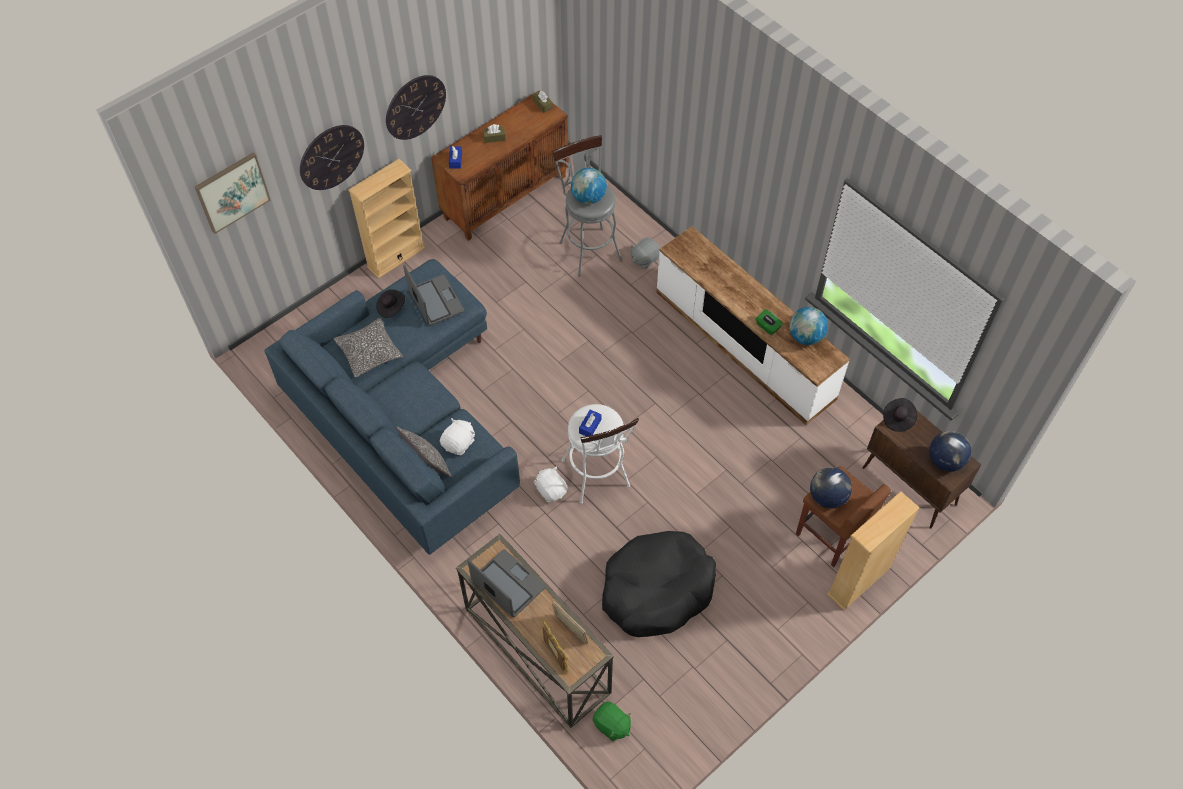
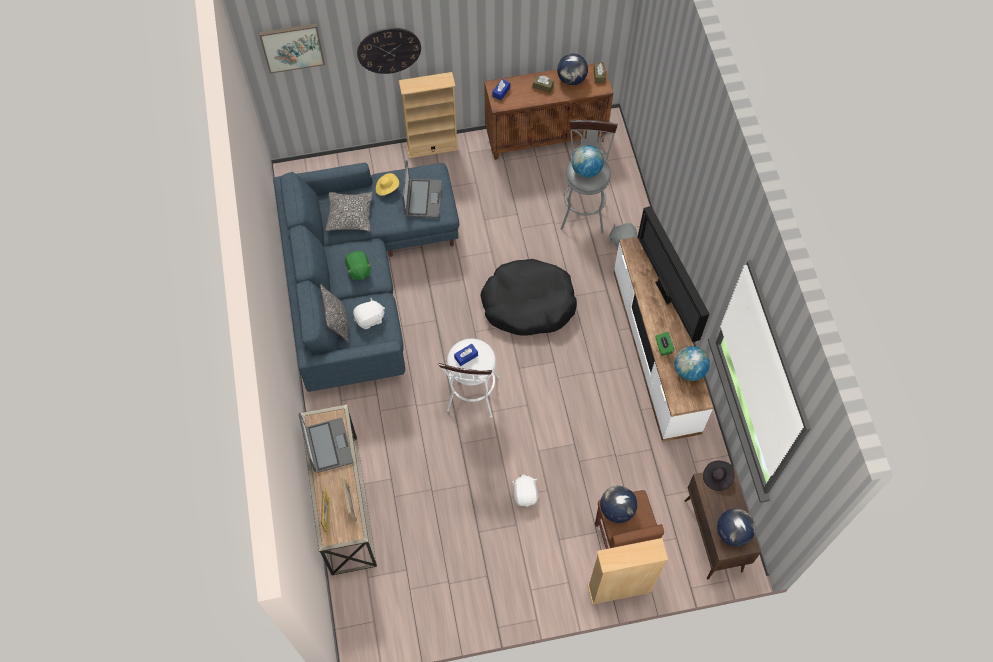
camera: 30 degrees right, 5 degrees up
(391, 308) = (387, 188): black hat -> yellow hat
(415, 107) = (477, 36): wall clock -> none
(518, 119) = (571, 79): none -> globe
(551, 490) = (431, 389): white plush toy -> white plush toy (525, 494)
(611, 725) = (361, 590): green plush toy -> green plush toy (358, 270)
(656, 590) = (459, 508): black dog bed -> black dog bed (528, 304)
(736, 278) = (665, 293): none -> television

